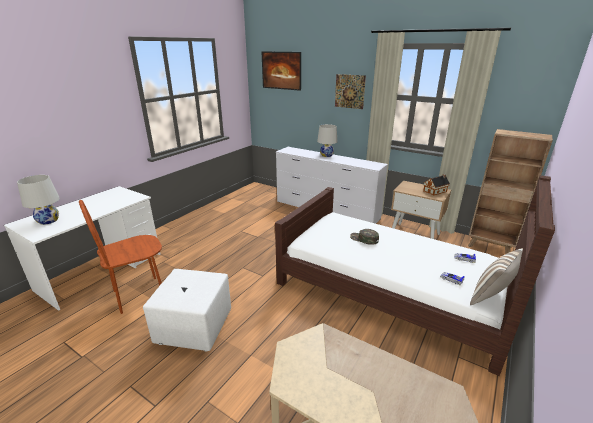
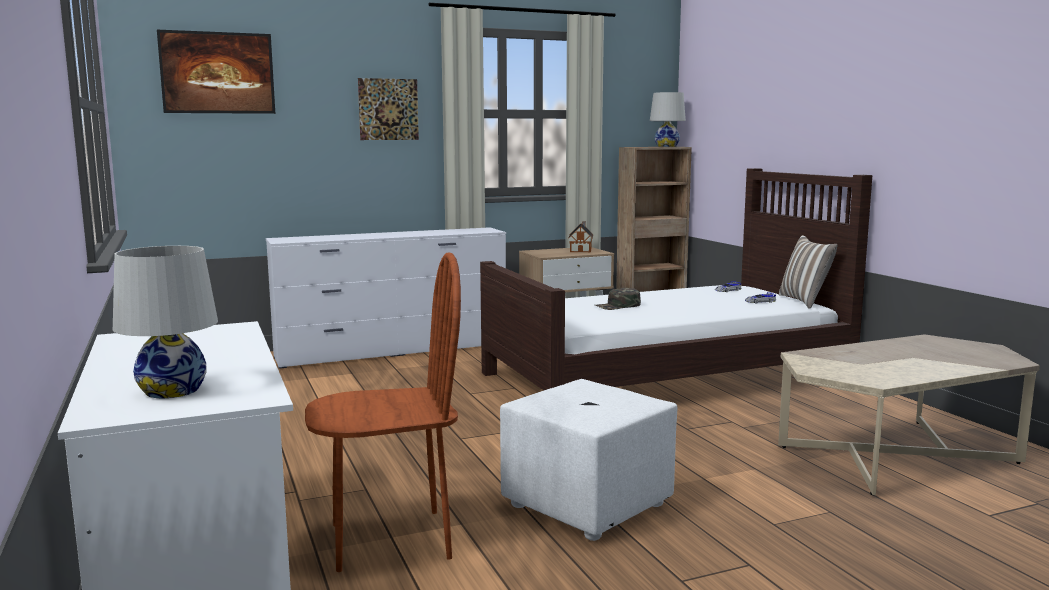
camera: 55 degrees left, 15 degrees down
(139, 294) = (390, 540): brown chair -> brown chair turned 105 degrees counterclockwise
(326, 155) = (378, 234): white table lamp -> white table lamp (666, 146)

